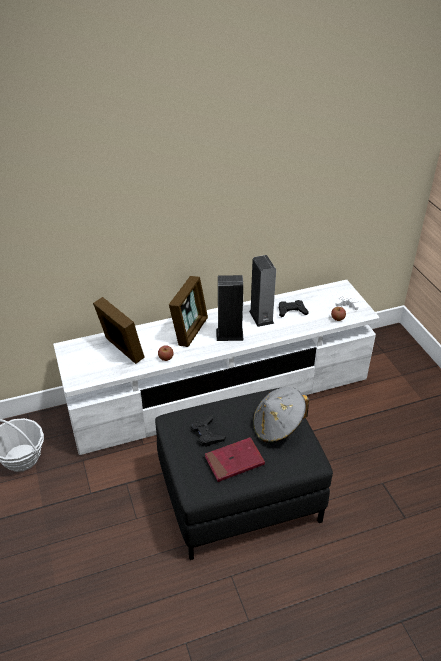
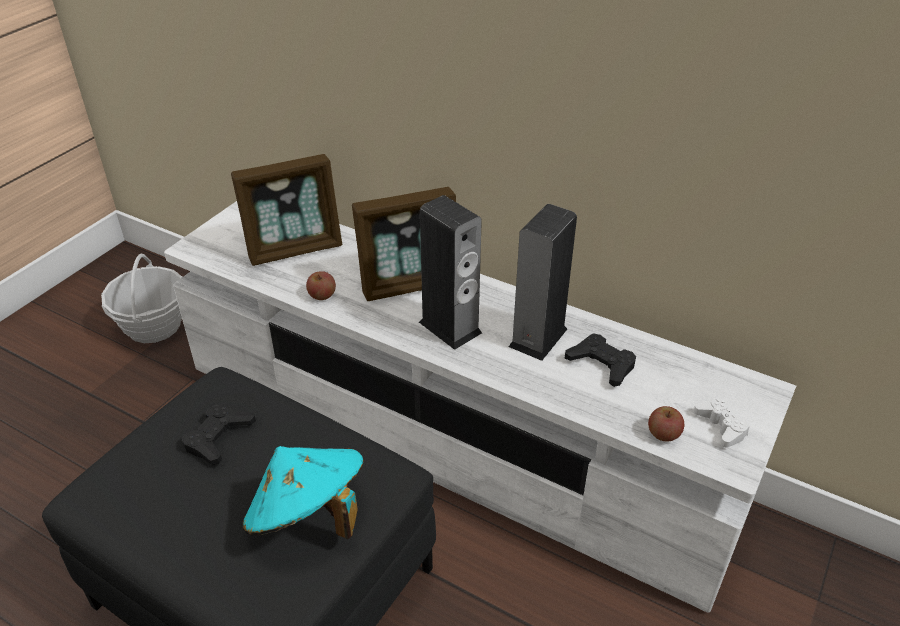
camera: 50 degrees right, 0 degrees up
(121, 350) = (294, 249): picture frame -> picture frame turned 60 degrees clockwise
(234, 461) = (179, 506): red book -> none
(278, 427) = (308, 517): grey hat -> turquoise hat

